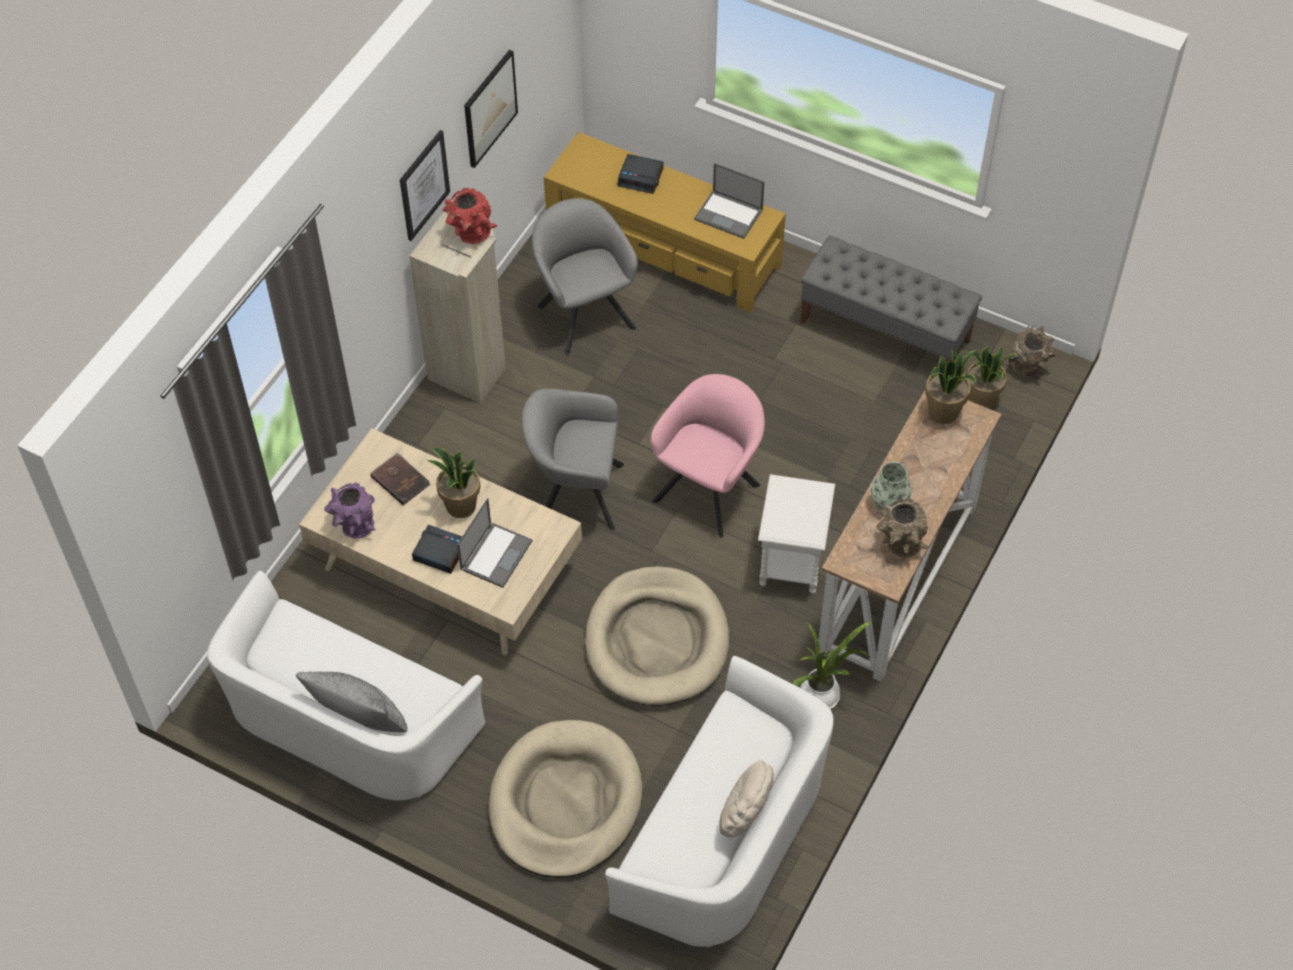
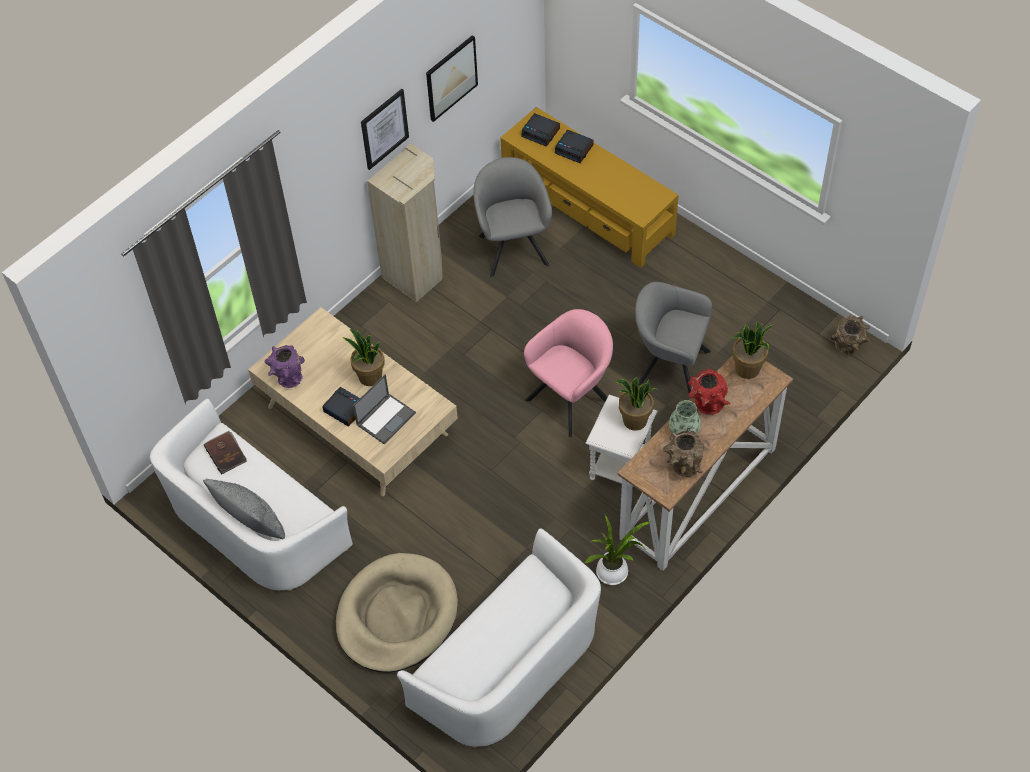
camera: 15 degrees right, 0 degrees up
(400, 480) = (331, 349): brown book -> brown book (226, 453)
(470, 235) = (416, 172): red vase -> red vase (706, 406)
(575, 492) = (468, 382): grey armchair -> grey armchair (669, 365)
(593, 163) = (541, 132): none -> alarm clock
(657, 640) = (499, 506): beige dog bed -> none
(729, 214) = (634, 188): laptop -> none
(745, 815) = (518, 652): beige pillow -> none
(885, 331) = (742, 299): grey bench -> none
(982, 400) = (803, 366): potted plant -> potted plant (635, 421)

